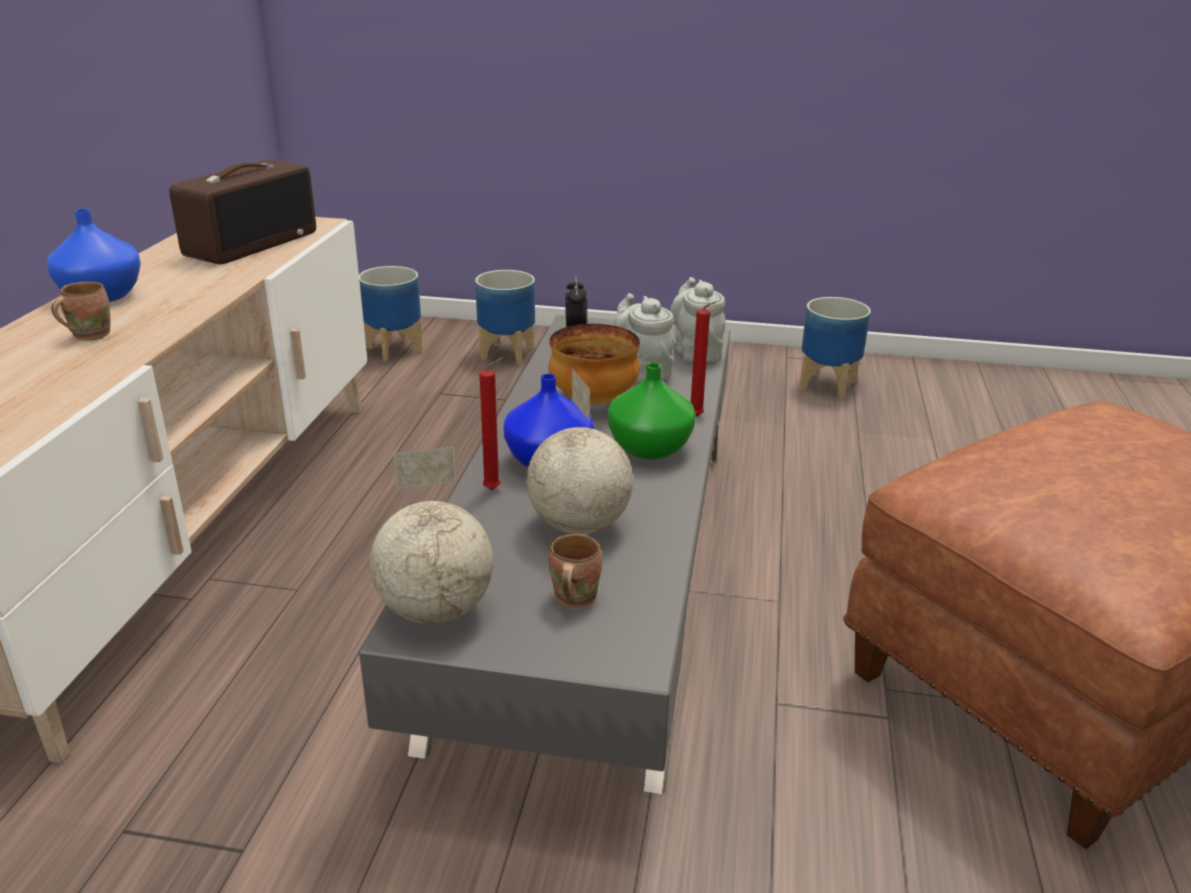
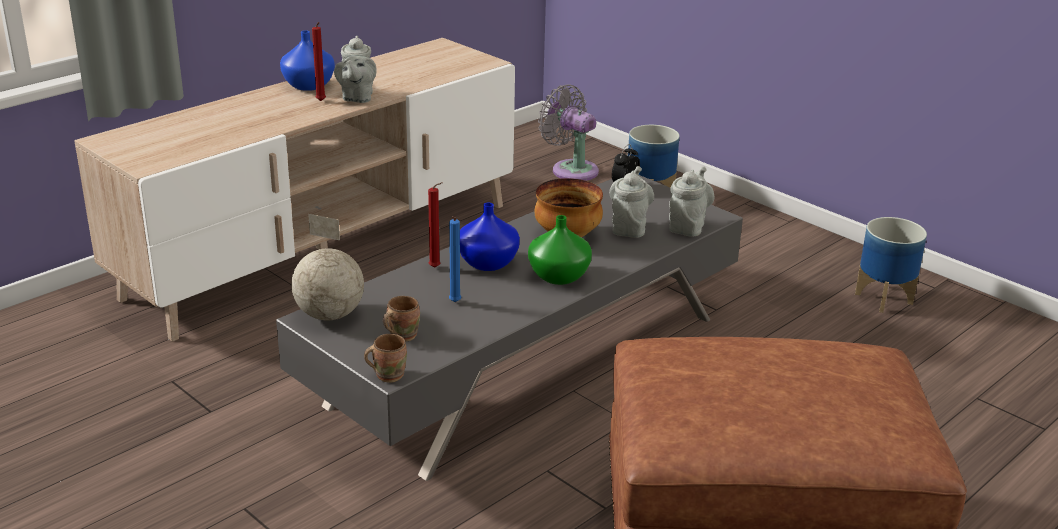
camera: 35 degrees right, 0 degrees up
(89, 335) = (276, 108): brown mug -> brown mug (388, 374)
(198, 295) = (357, 97): none -> grey teapot
(251, 243) = (429, 68): radio -> none
(394, 350) = (571, 169): planter -> grey fan
(578, 526) = (454, 303): globe -> blue candle
(698, 417) = (619, 268): red candle -> red candle (321, 101)

